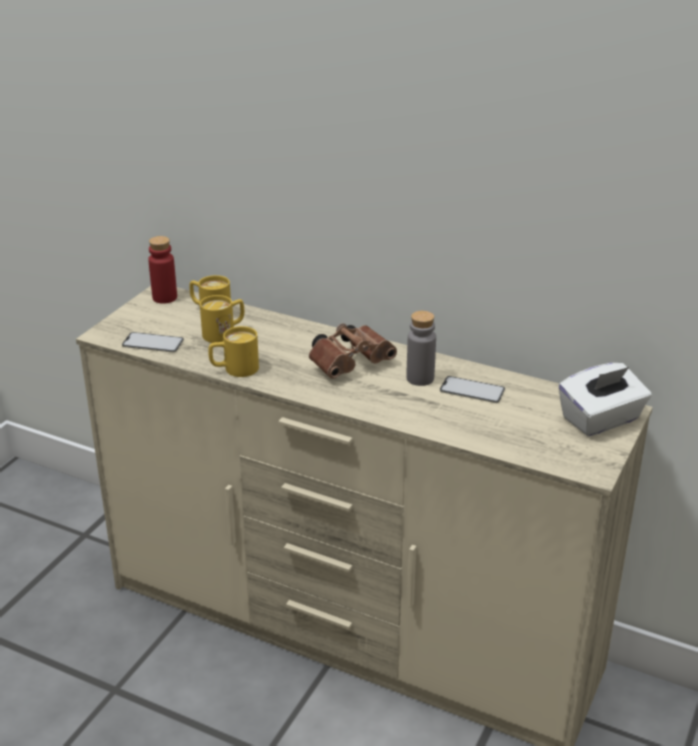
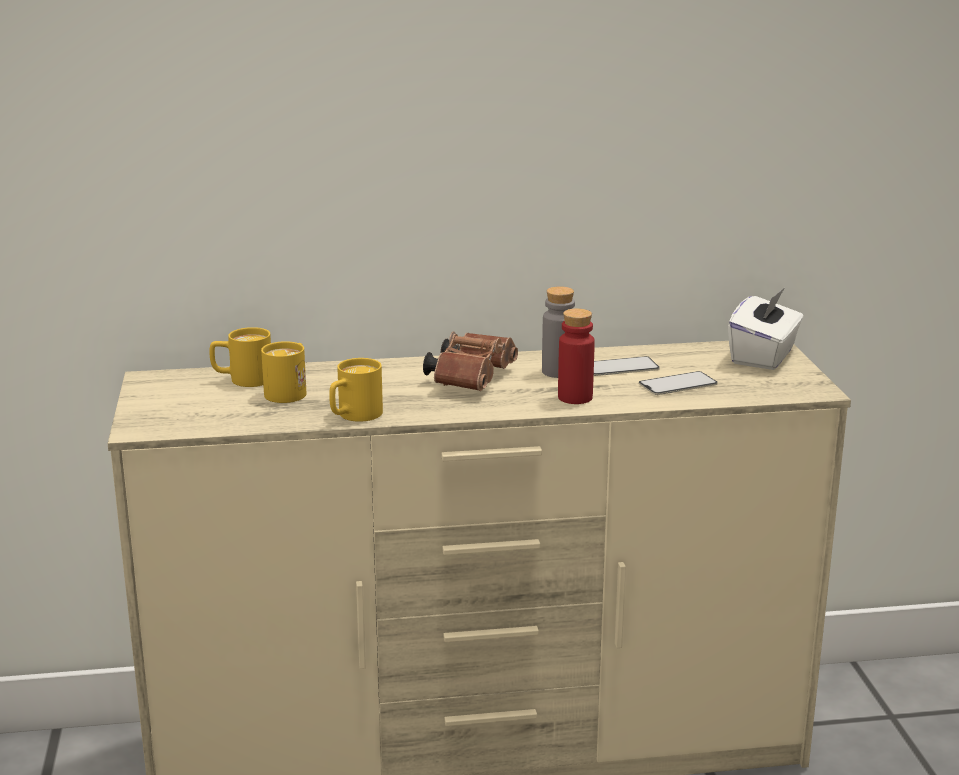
camera: 35 degrees left, 10 degrees down
(153, 343) = (217, 420): phone -> phone (677, 384)
(164, 297) = (162, 381): red bottle -> red bottle (575, 397)

